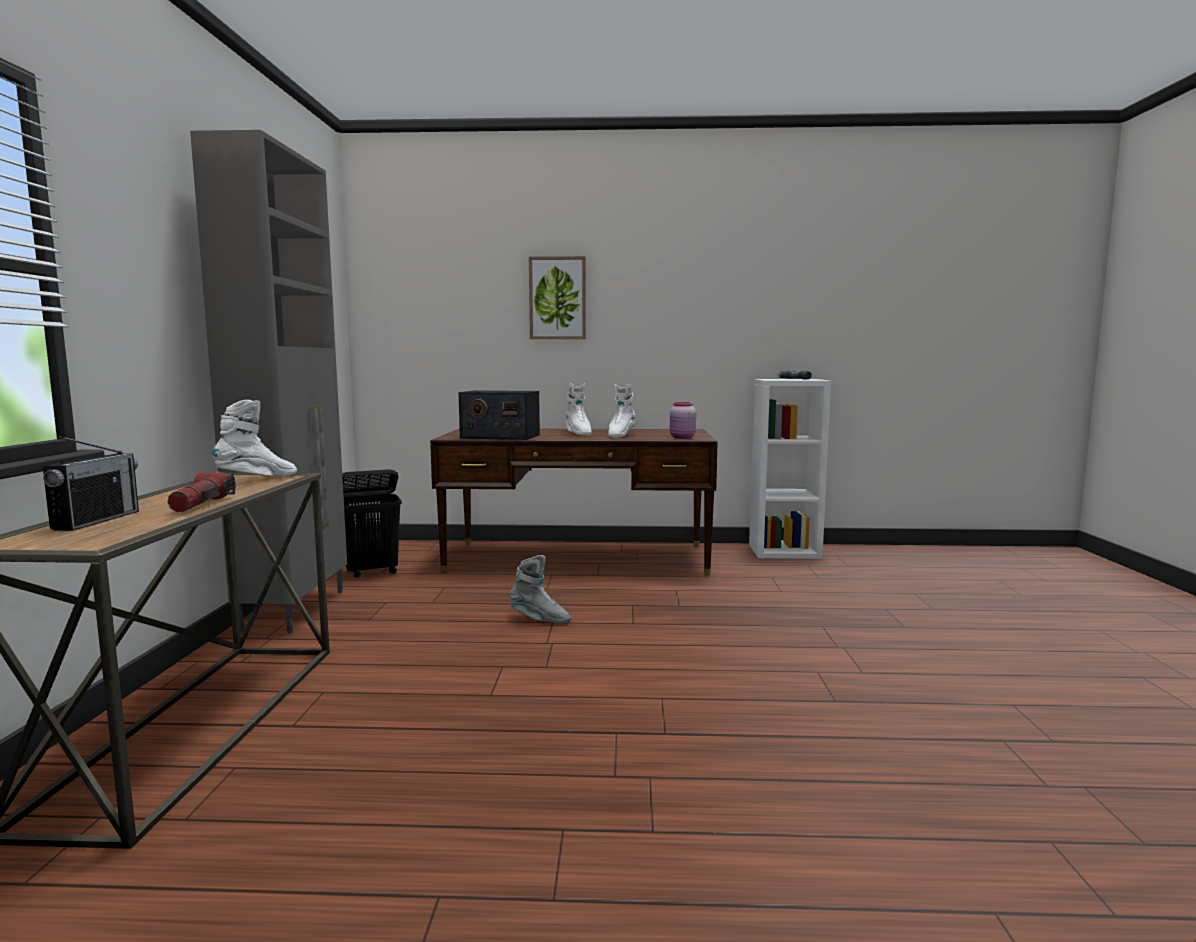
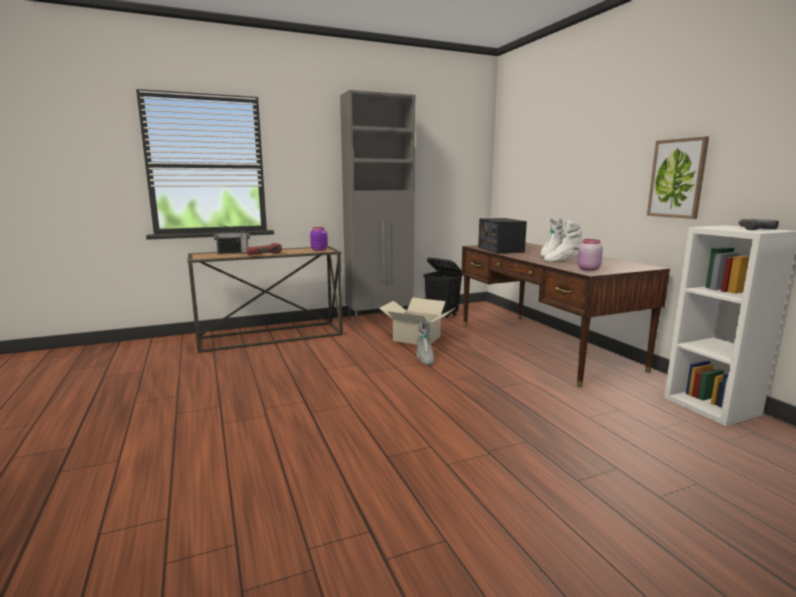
camera: 65 degrees right, 5 degrees up
(258, 479) = (319, 250): white boot -> purple jar
(447, 607) = (417, 338): none -> cardboard box
(557, 298) = (585, 150): picture -> picture (677, 178)

